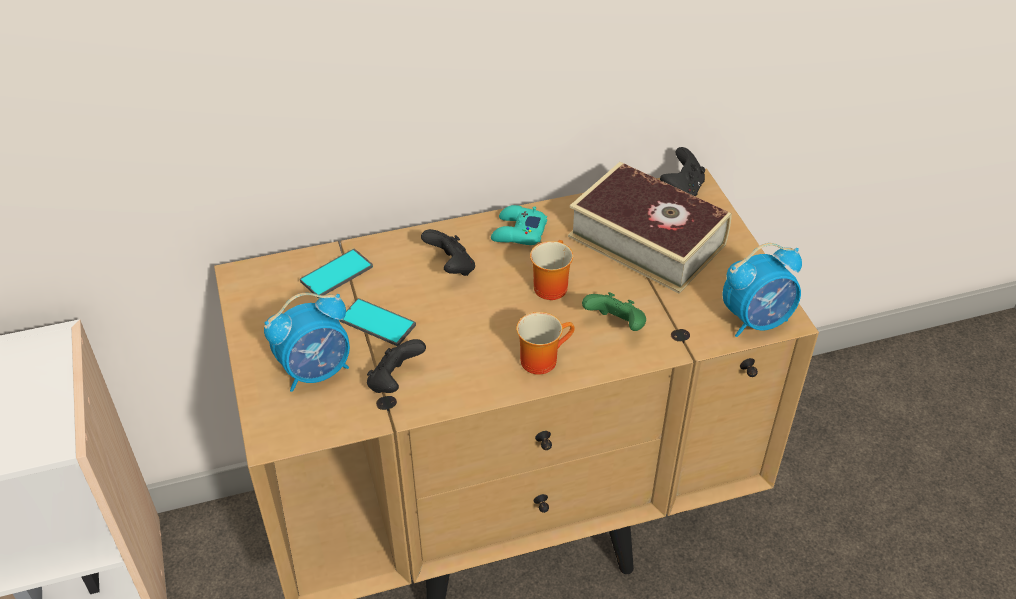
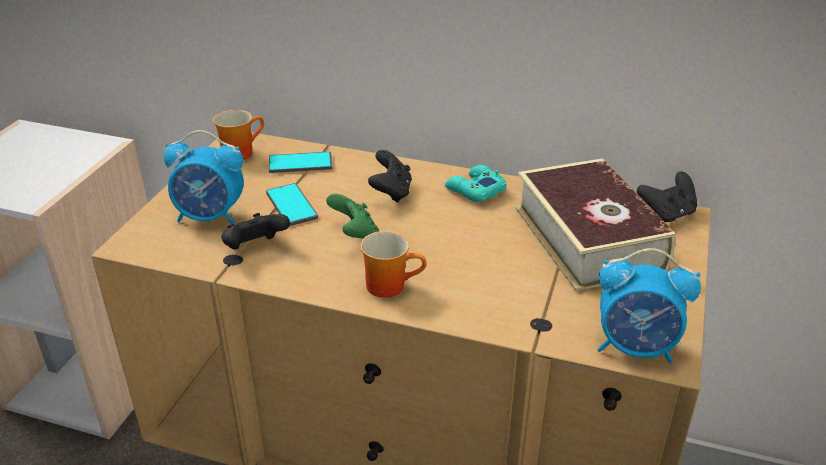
camera: 35 degrees right, 10 degrees down
(549, 285) = (459, 236): mug -> mug (240, 152)
(616, 326) = (485, 290): green game controller -> green game controller (355, 236)

